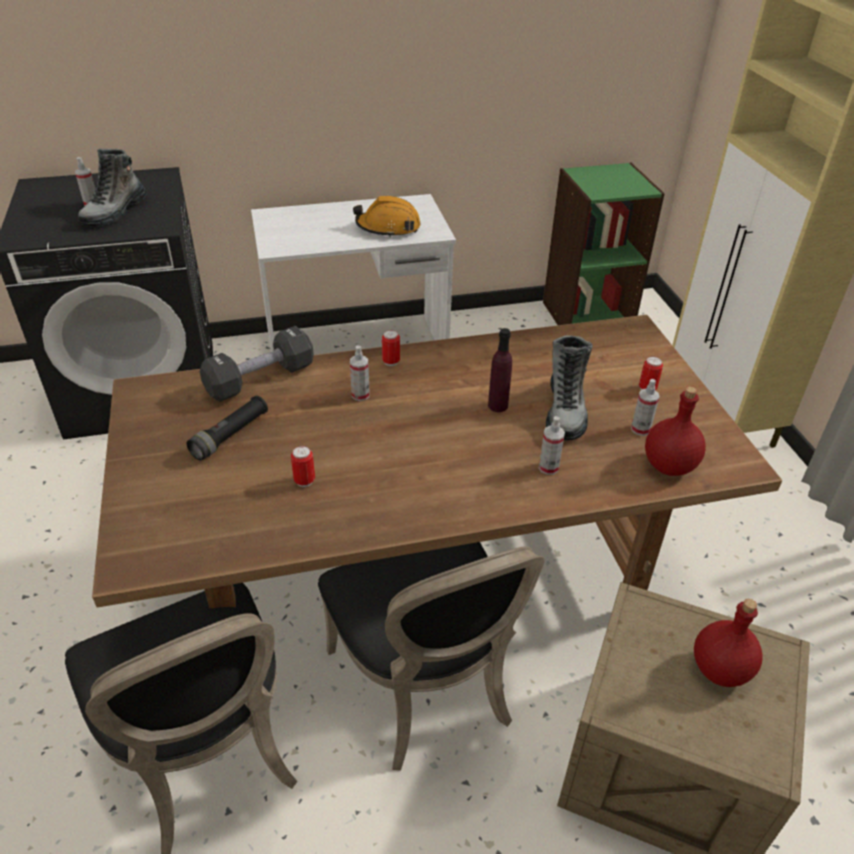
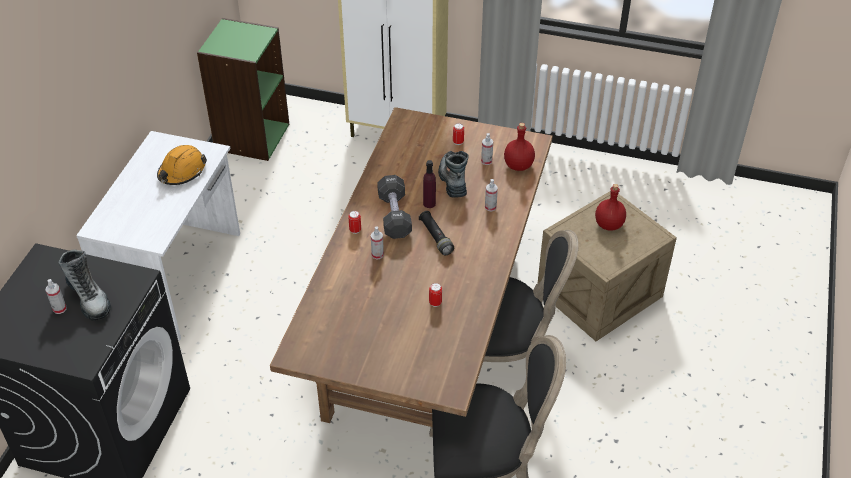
camera: 60 degrees left, 5 degrees up
(230, 435) = (373, 322): black flashlight -> black flashlight (436, 237)
(260, 379) = (327, 294): black dumbbell -> black dumbbell (394, 216)
(565, 411) = (452, 180): boot -> boot turned 135 degrees counterclockwise

